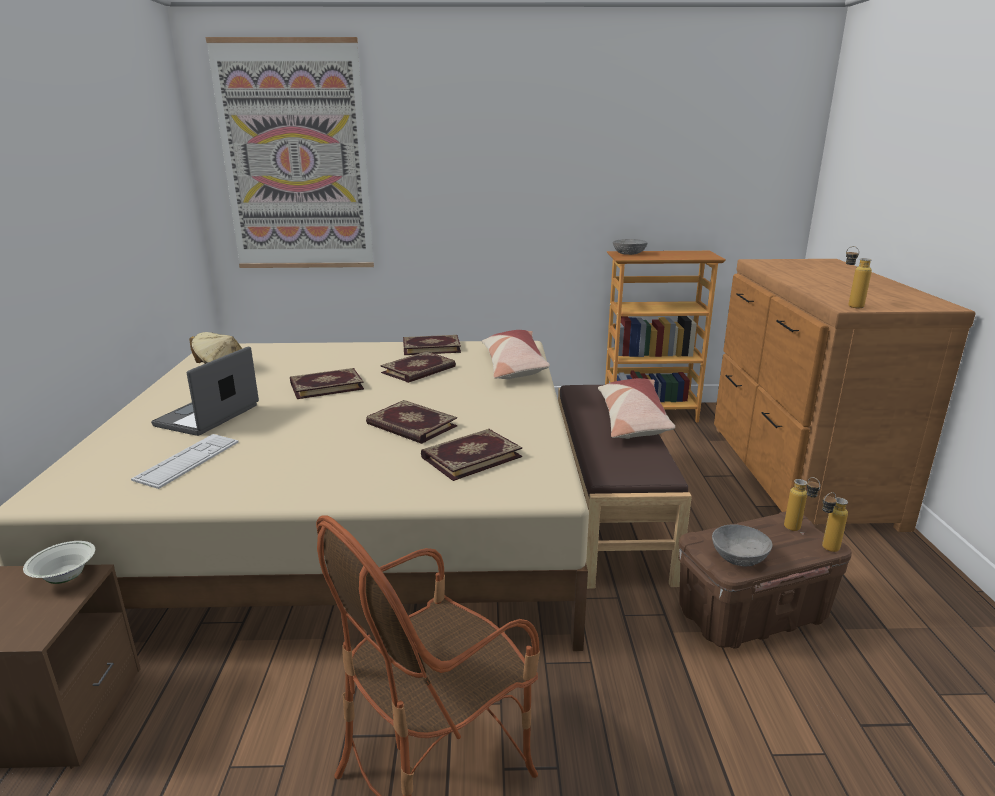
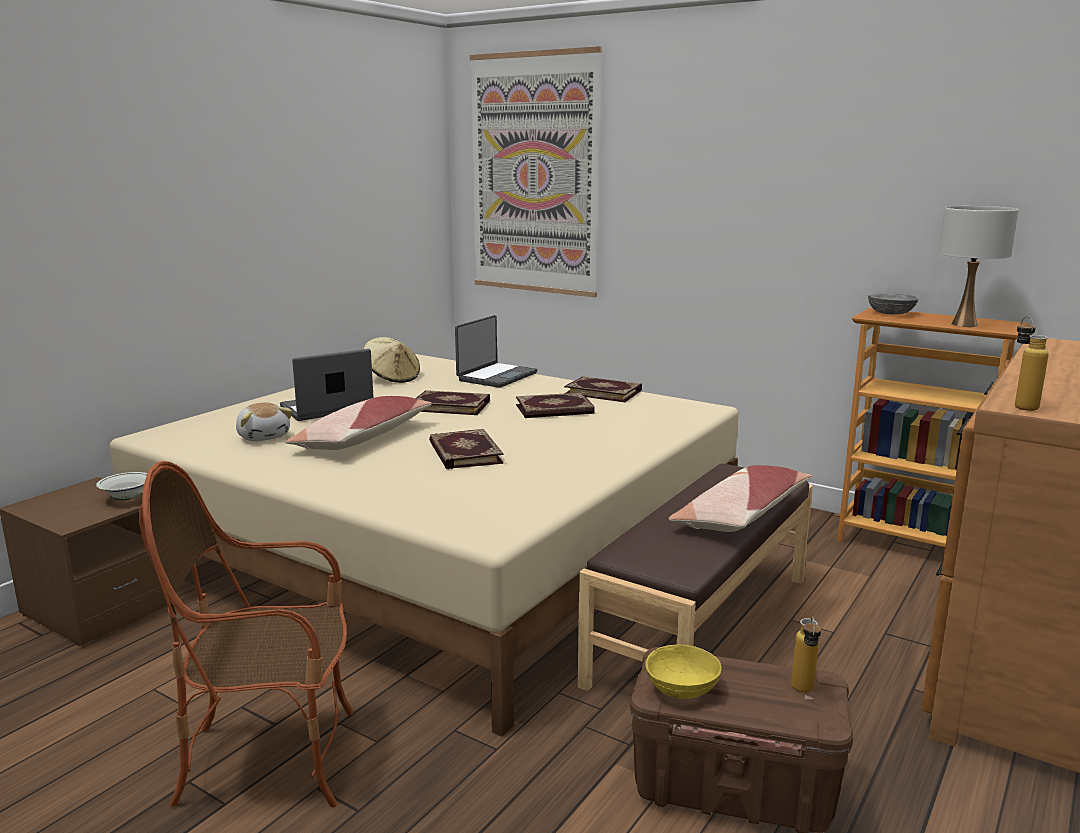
camera: 35 degrees right, 5 degrees down
(188, 461) = (264, 436): keyboard -> plush toy
(321, 351) = (496, 376): none -> laptop
(470, 456) = (469, 490): book -> none
(513, 366) = (657, 425): pillow -> pillow (362, 438)
(684, 256) = (964, 324): none -> white table lamp
(740, 557) = (683, 688): grey bowl -> yellow bowl
(825, 549) = (809, 723): bottle -> none

